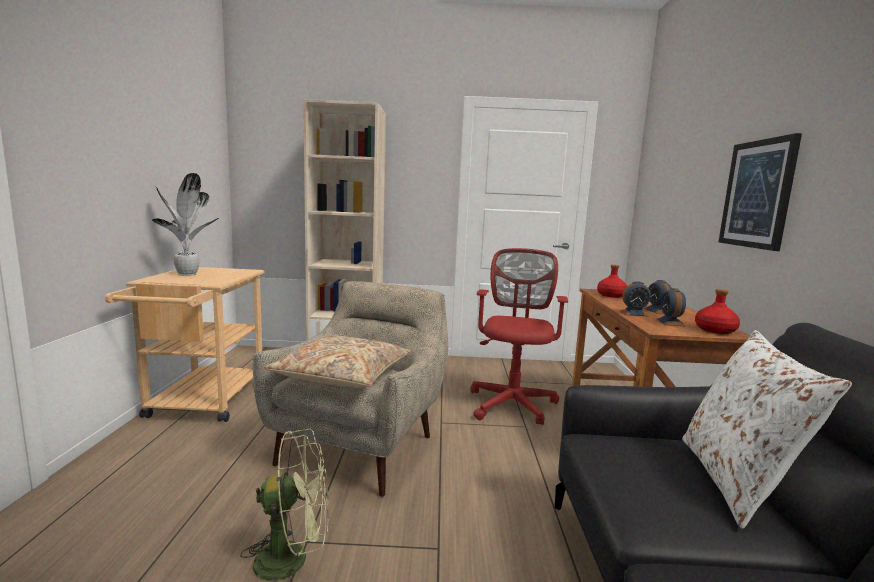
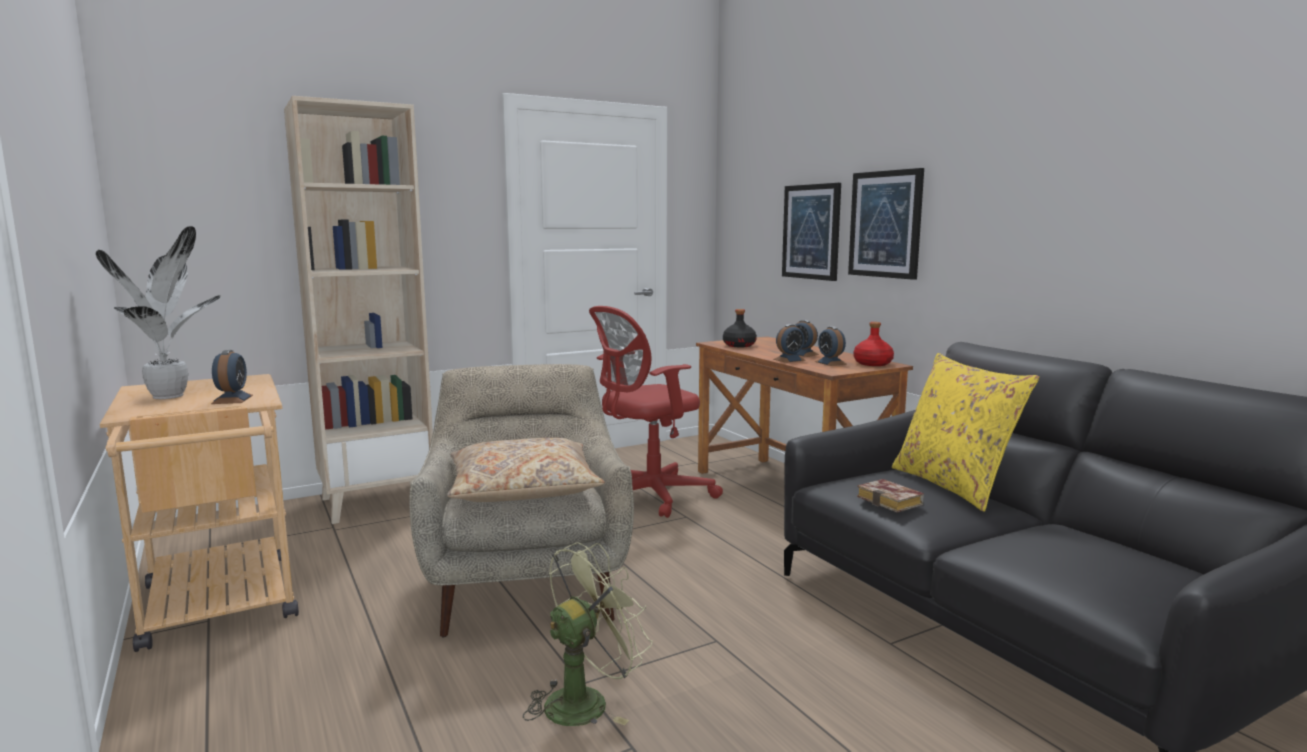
camera: 30 degrees left, 0 degrees up
(205, 280) = (232, 399): none -> alarm clock
(512, 402) = (648, 497): red office chair -> red office chair turned 105 degrees counterclockwise
(611, 295) = (739, 345): red bottle -> black bottle
(633, 479) = (892, 502): none -> book
(696, 202) = (811, 232): none -> picture
(736, 482) = (953, 486): white pillow -> yellow pillow

